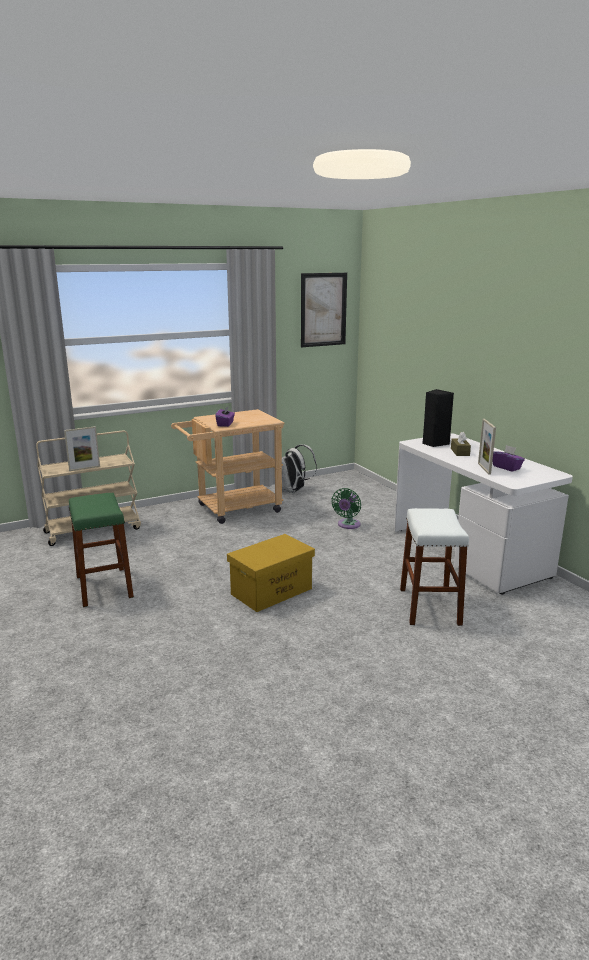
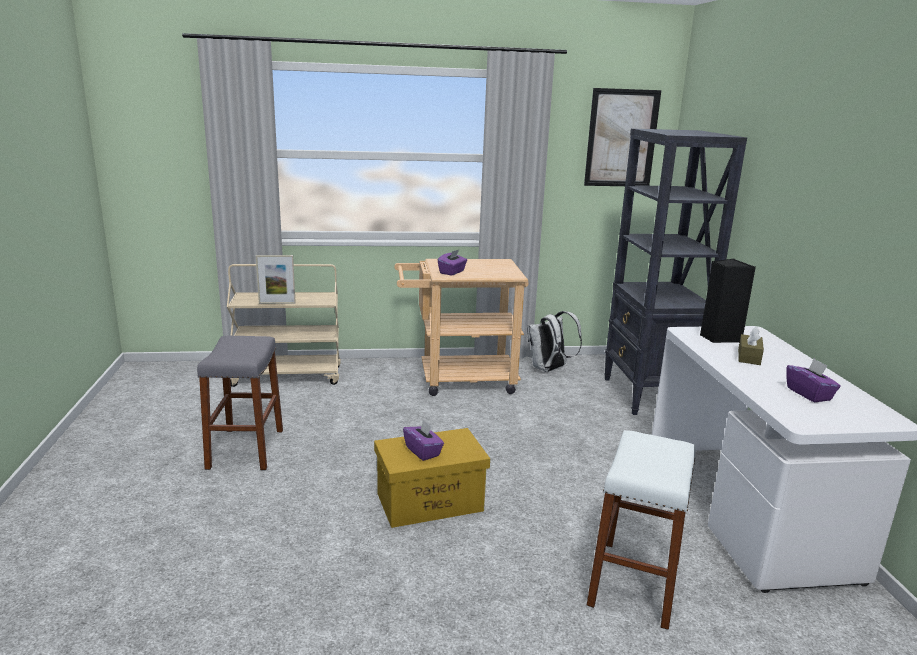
camera: 20 degrees right, 0 degrees up
(104, 587) = (246, 449): green stool -> grey stool
(267, 553) = (423, 451): none -> purple tissue box
(348, 525) = (590, 429): green fan -> none
(372, 497) = (649, 395): none -> black bookcase
(484, 468) = (768, 389): picture frame -> none

